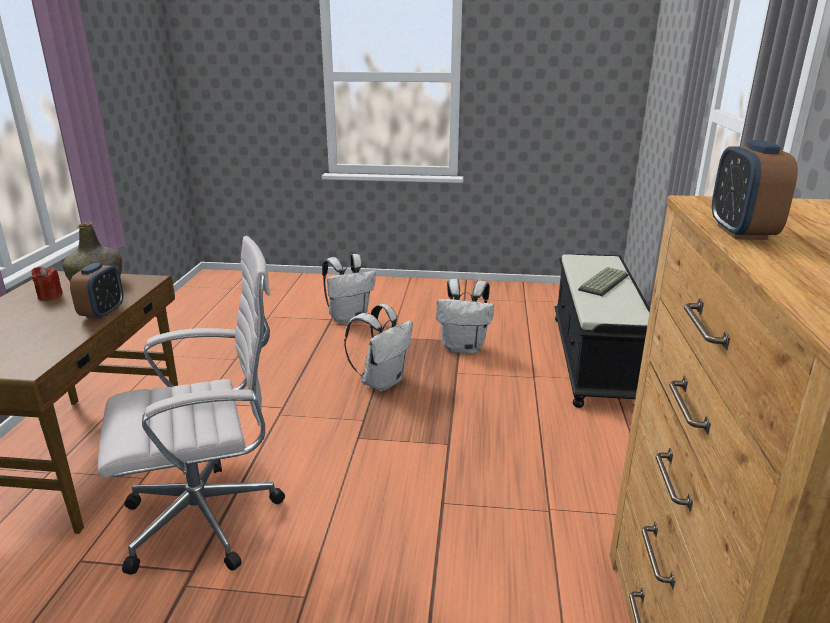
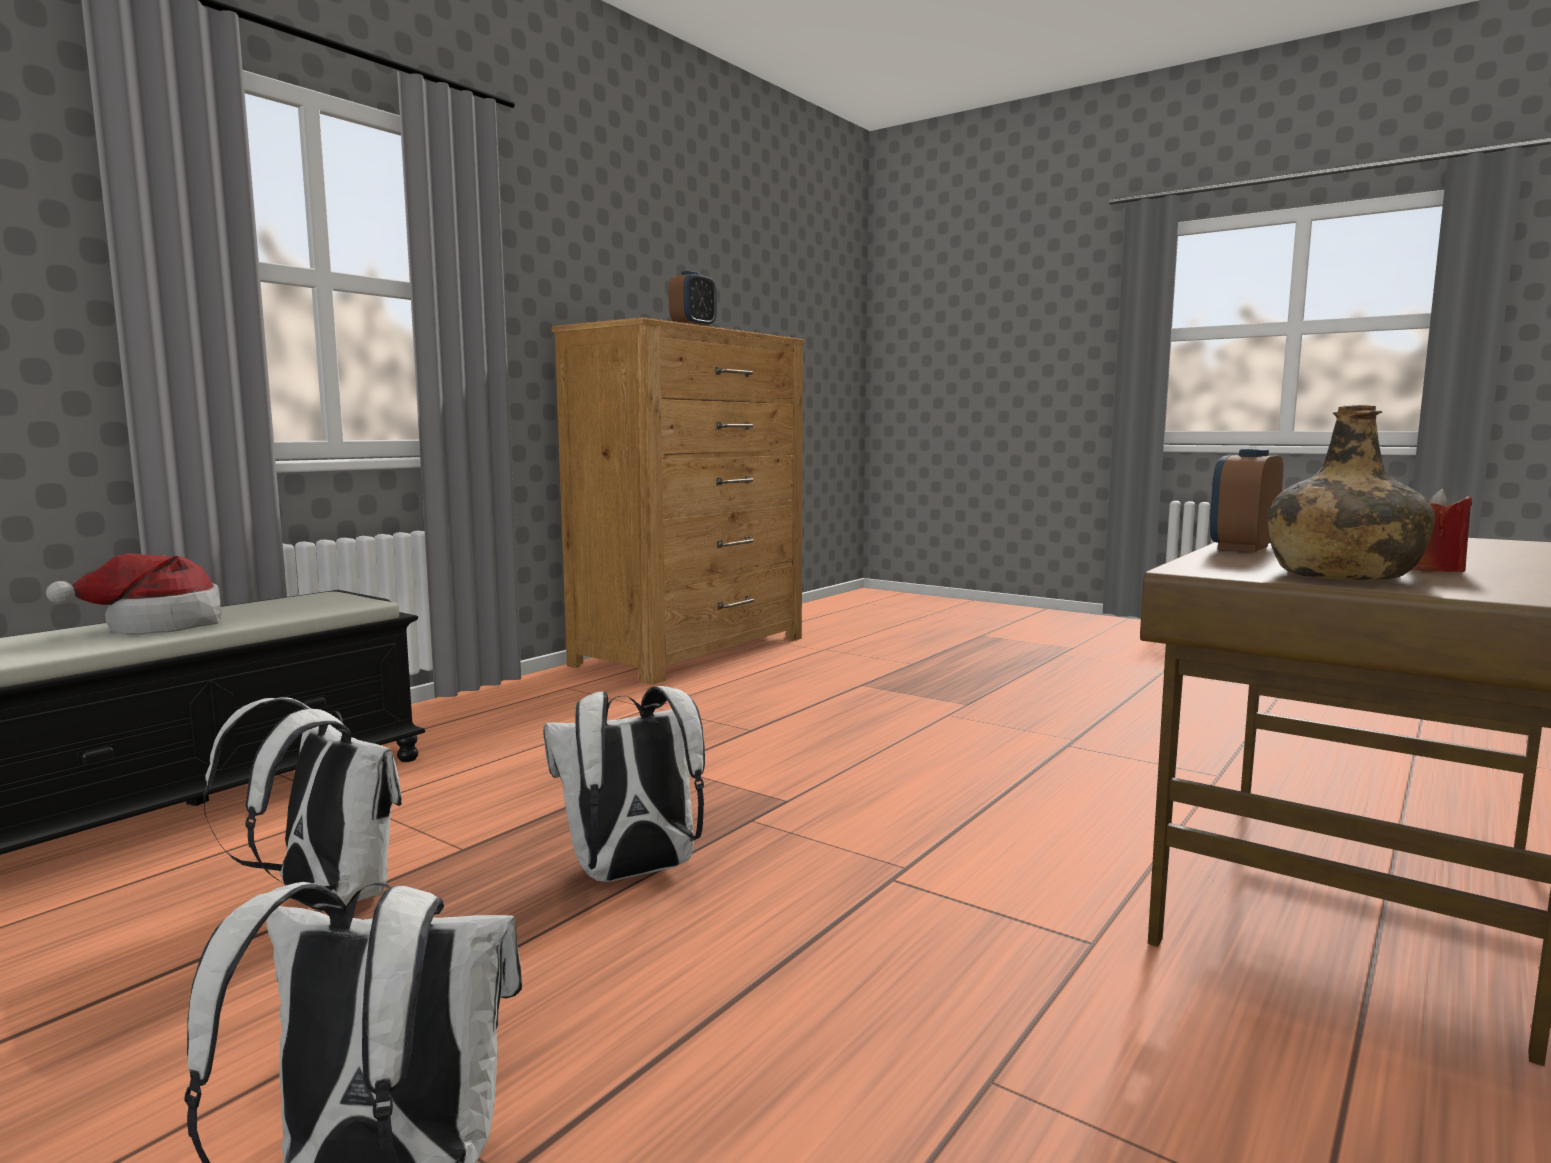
camera: 150 degrees left, 15 degrees down
(210, 518) = (1049, 773): white office chair -> none
(603, 282) = (159, 626): keyboard -> hat

